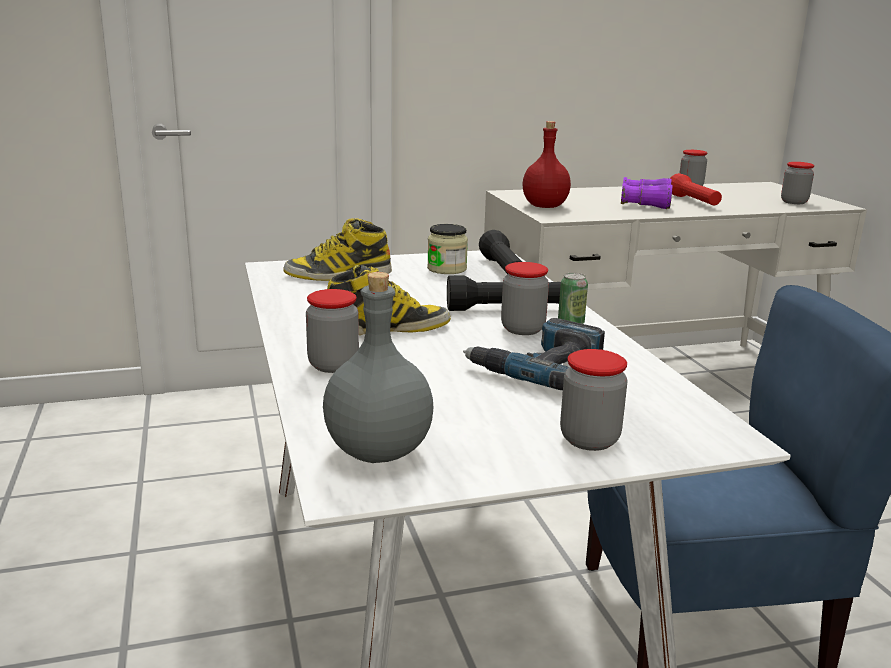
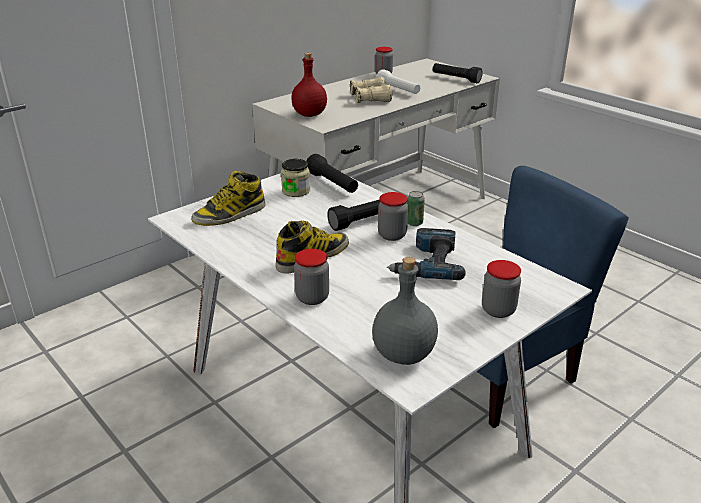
camera: 25 degrees left, 10 degrees up
(645, 204) = (370, 98): purple binoculars -> beige binoculars
(694, 202) = (398, 90): red flashlight -> white flashlight
(794, 202) = (456, 79): jar -> black flashlight

